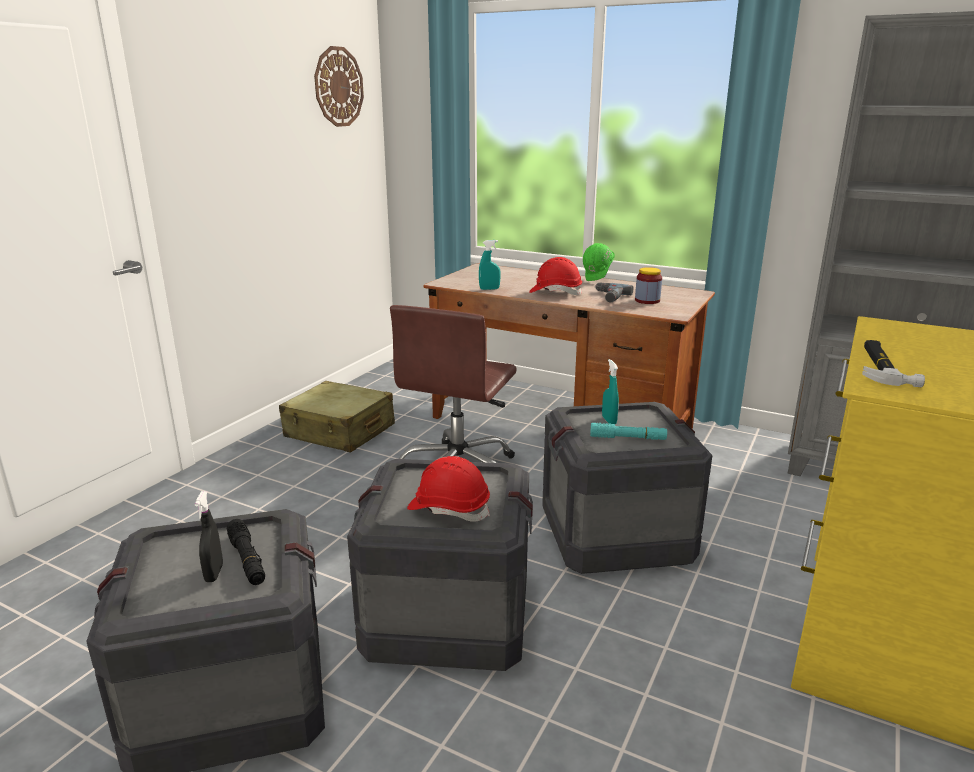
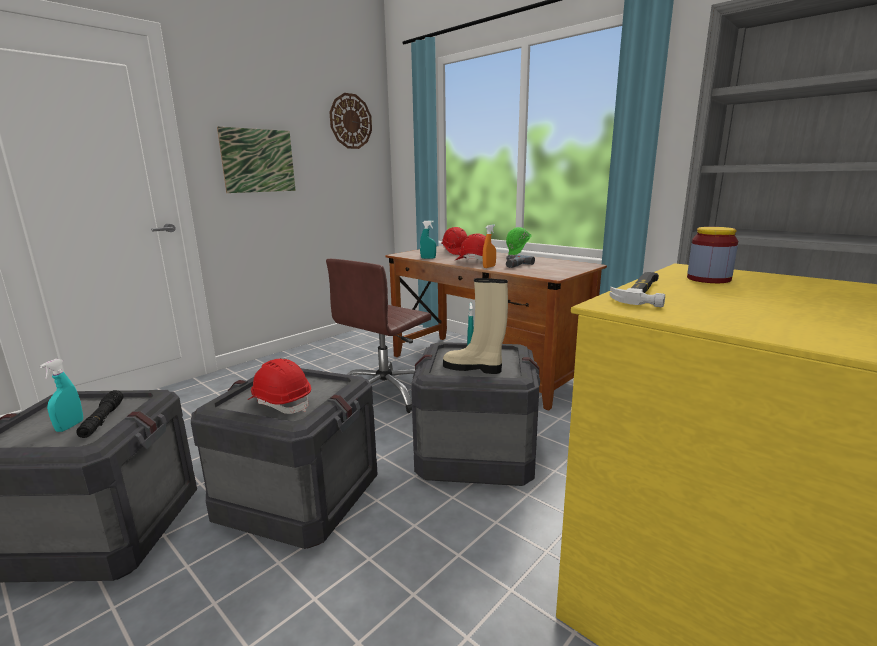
camera: 15 degrees right, 5 degrees down
(214, 573) = (70, 426): black spray bottle -> turquoise spray bottle
(233, 155) = (258, 161): none -> picture
(339, 431) = (324, 359): beige suitcase -> none
(512, 275) = (455, 252): none -> red hard hat
(583, 302) = (489, 267): none -> orange spray bottle
(628, 438) = (474, 368): turquoise flashlight -> beige boot
(647, 300) = (541, 268): jar -> jar (708, 279)

